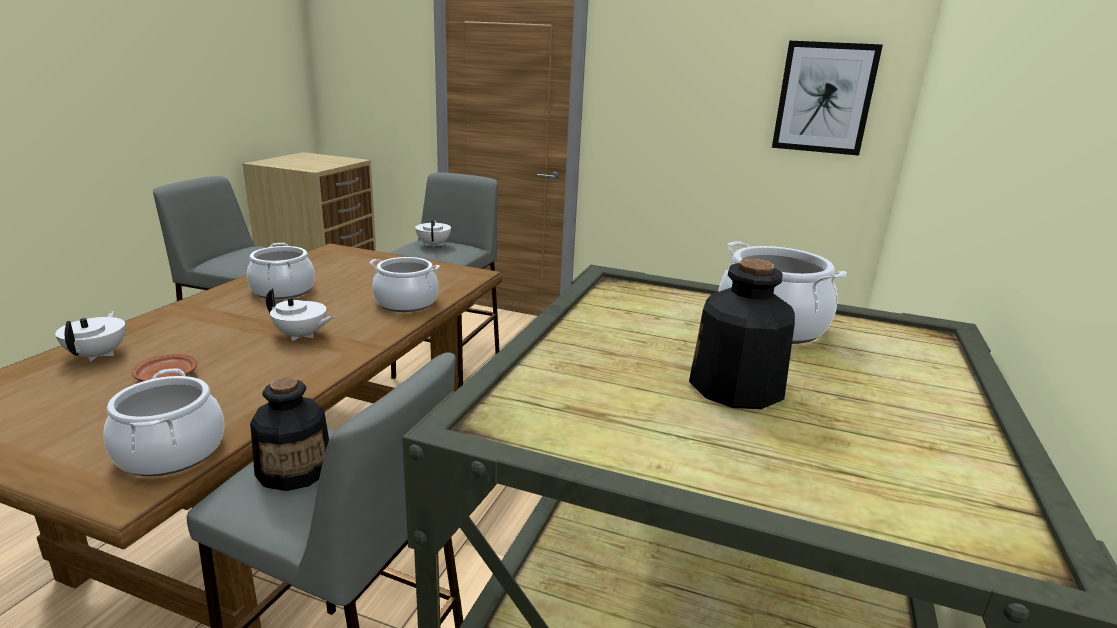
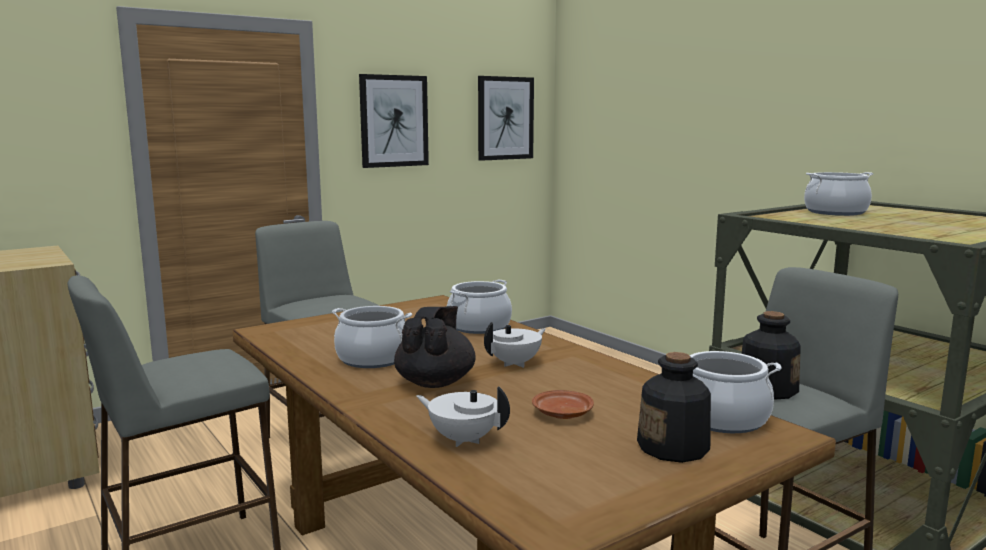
camera: 55 degrees left, 10 degrees down
(233, 320) = (435, 382): none -> black teapot
(434, 245) = (320, 301): white teapot -> none
(665, 90) = (394, 121): none -> picture
(736, 388) = (915, 222): bottle -> bottle (673, 447)

